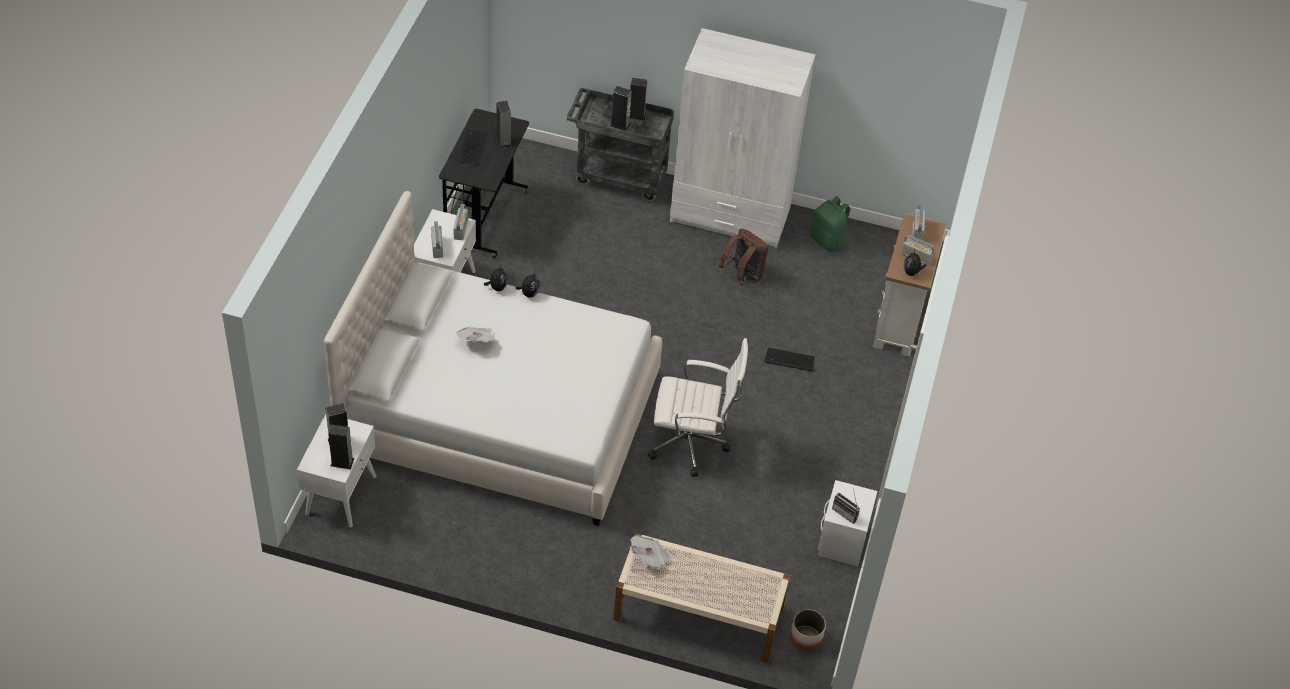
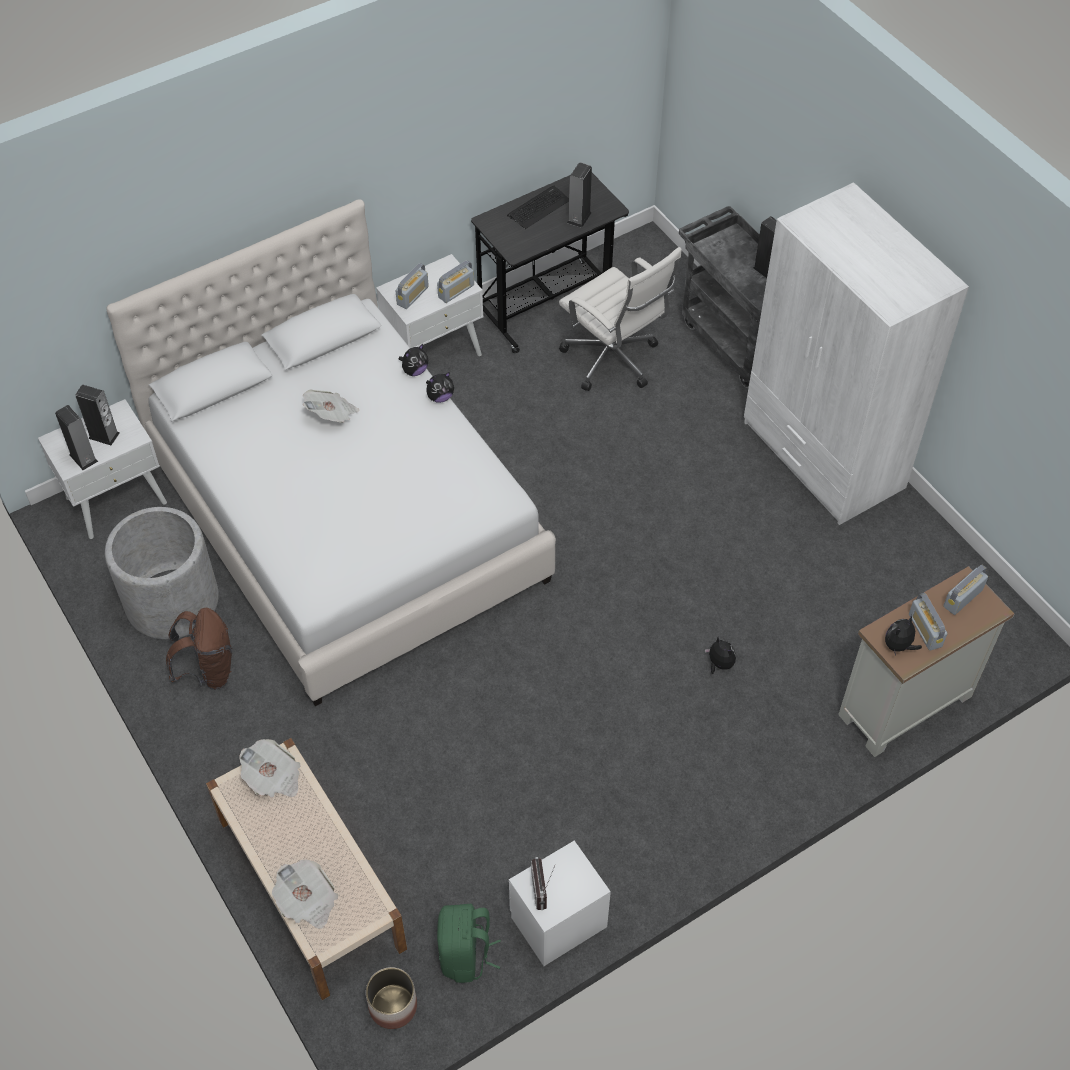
camera: 45 degrees right, 5 degrees up
(447, 527) = (172, 601): none -> grey planter
(620, 124) = (736, 270): speaker -> none
(692, 444) = (507, 686): white office chair -> white office chair (614, 361)
(737, 602) = (307, 902): none -> newspaper
(743, 276) = (765, 533): brown backpack -> brown backpack (208, 670)
(789, 360) = (719, 664): keyboard -> plush toy
(828, 240) = (913, 554): green backpack -> green backpack (466, 955)

